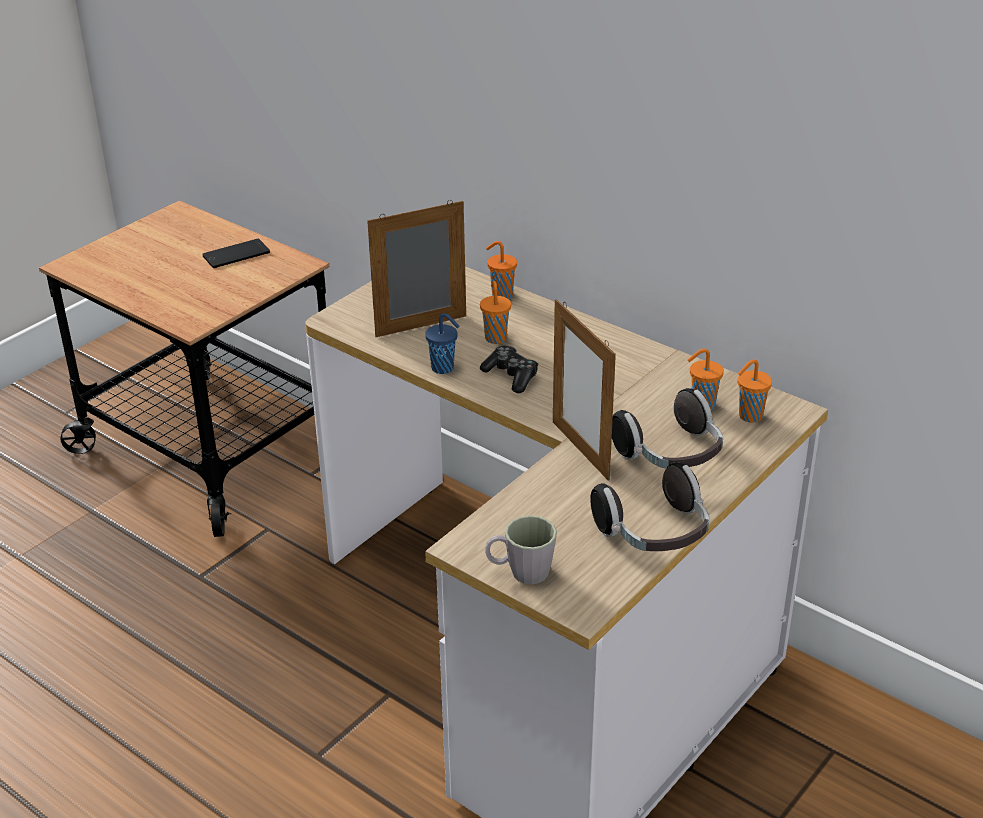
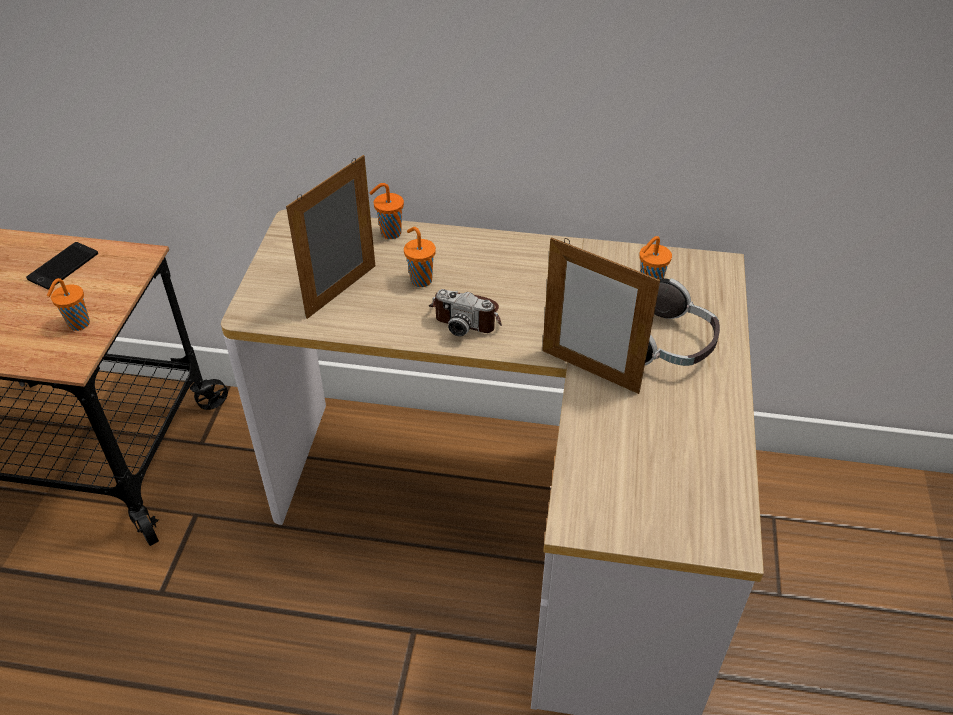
camera: 30 degrees left, 10 degrees up
(444, 368) = (399, 330): blue cup -> none
(511, 376) = (467, 316): game controller -> camera
(520, 572) = (648, 527): grey mug -> none
(654, 534) = (722, 434): headphones -> none
(749, 416) = (693, 283): orange cup -> orange cup (77, 325)

